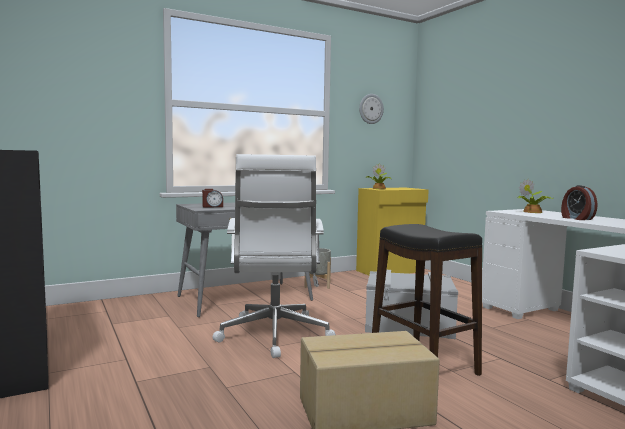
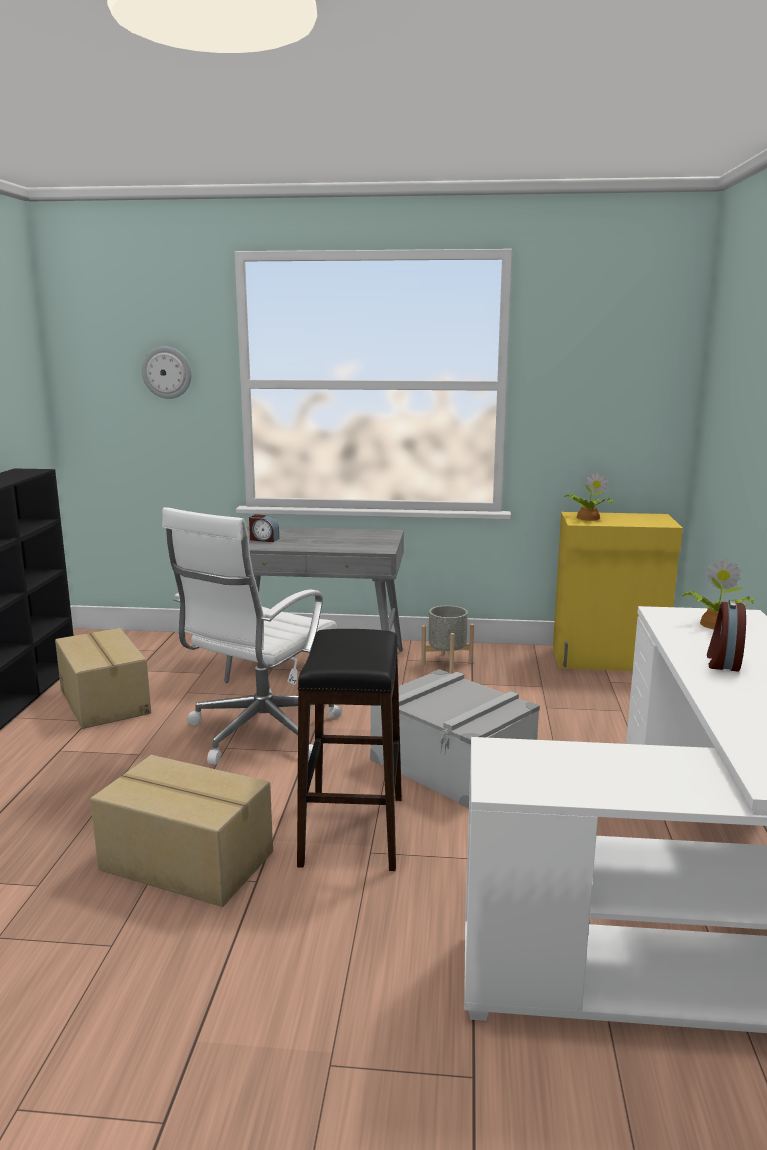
camera: 35 degrees right, 10 degrees up
(119, 345) = (106, 701): none -> cardboard box
(370, 109) = (596, 371): wall clock -> wall clock (167, 372)

